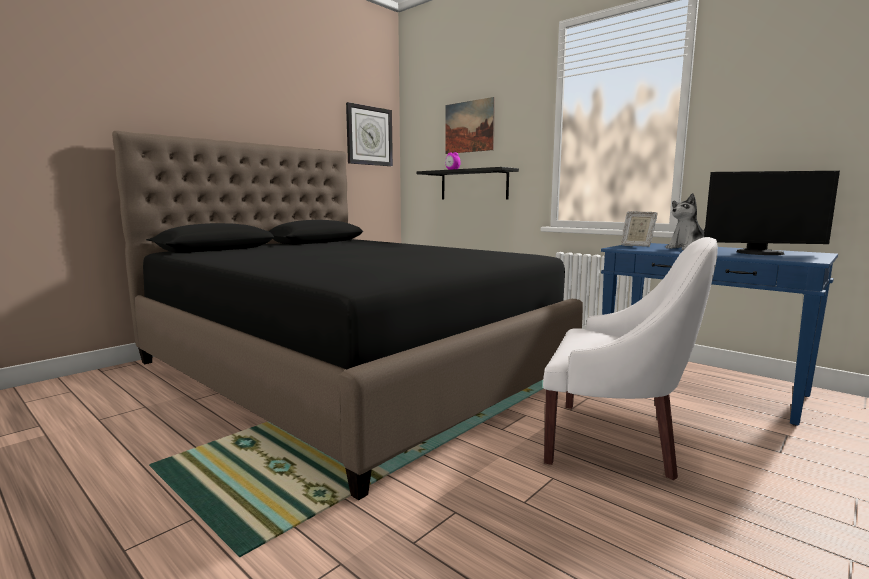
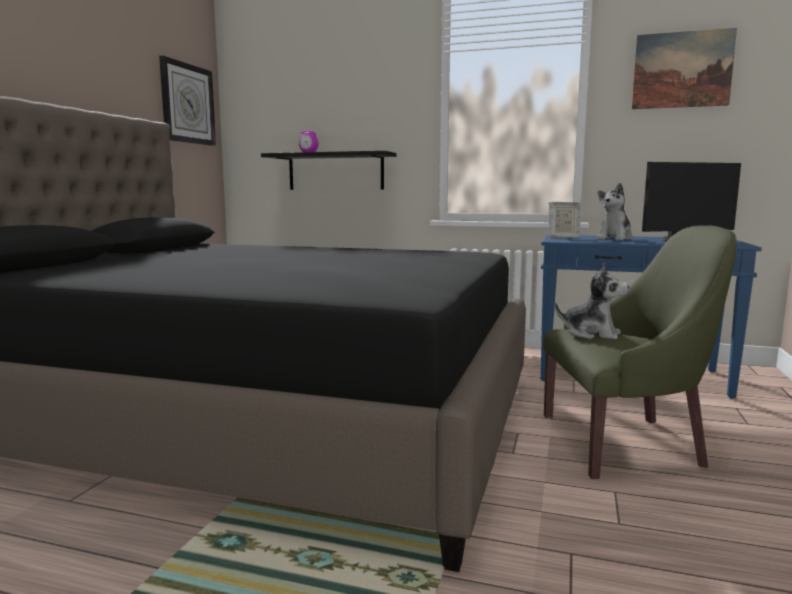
camera: 25 degrees left, 0 degrees up
(469, 127) = (326, 100): picture -> picture (682, 70)
(592, 335) = (591, 334): none -> plush toy
(615, 441) = (624, 442): white armchair -> green armchair

